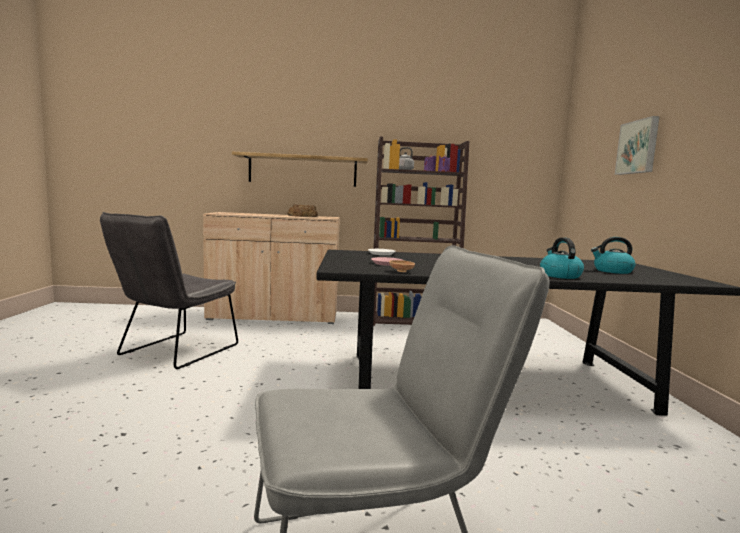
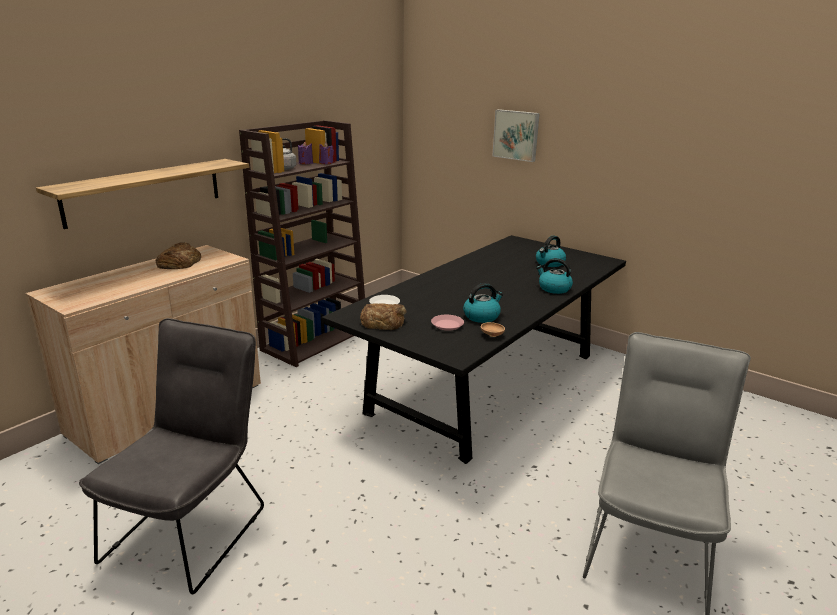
camera: 50 degrees left, 15 degrees up
(174, 352) = (193, 527): grey chair -> grey chair turned 135 degrees counterclockwise
(352, 255) = (383, 321): none -> bread
(429, 267) = (482, 316): none -> kettle

